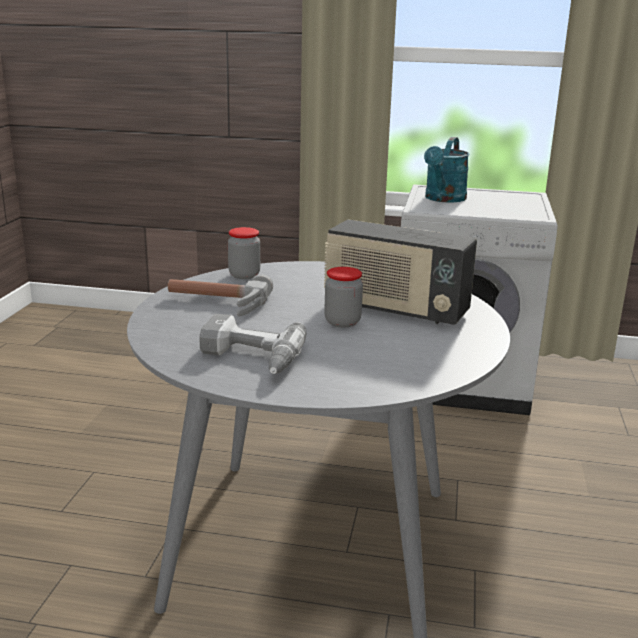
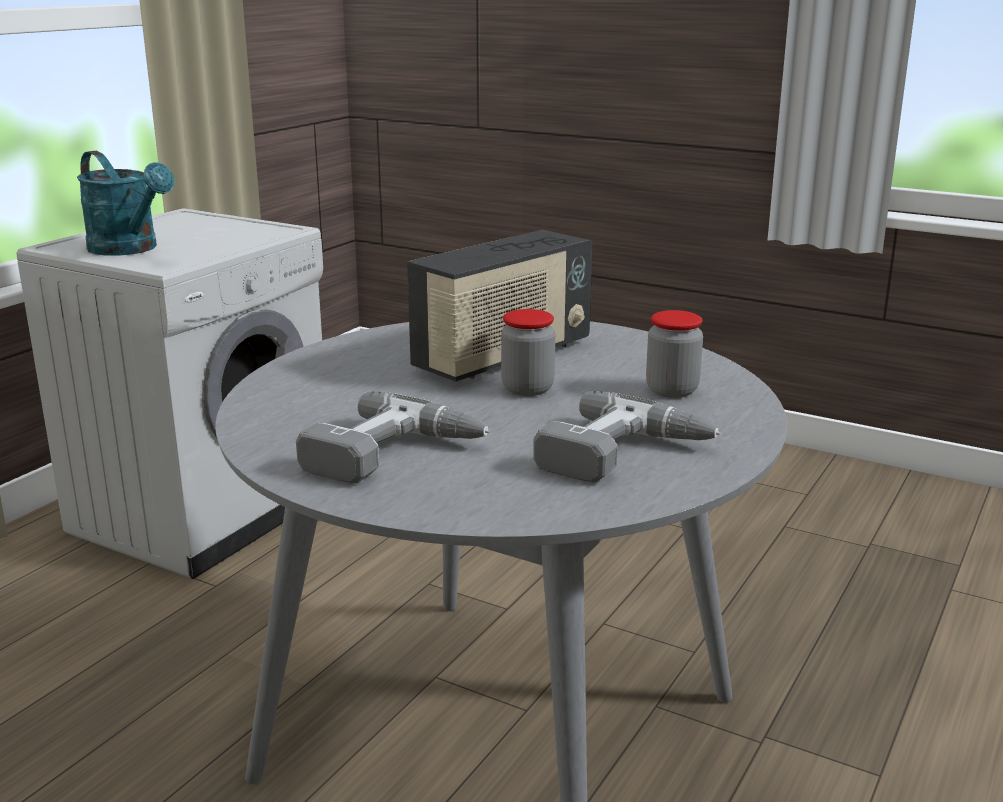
camera: 70 degrees left, 0 degrees up
(215, 304) = (394, 456): hammer -> power drill
(244, 275) = (272, 421): jar -> jar (672, 390)

